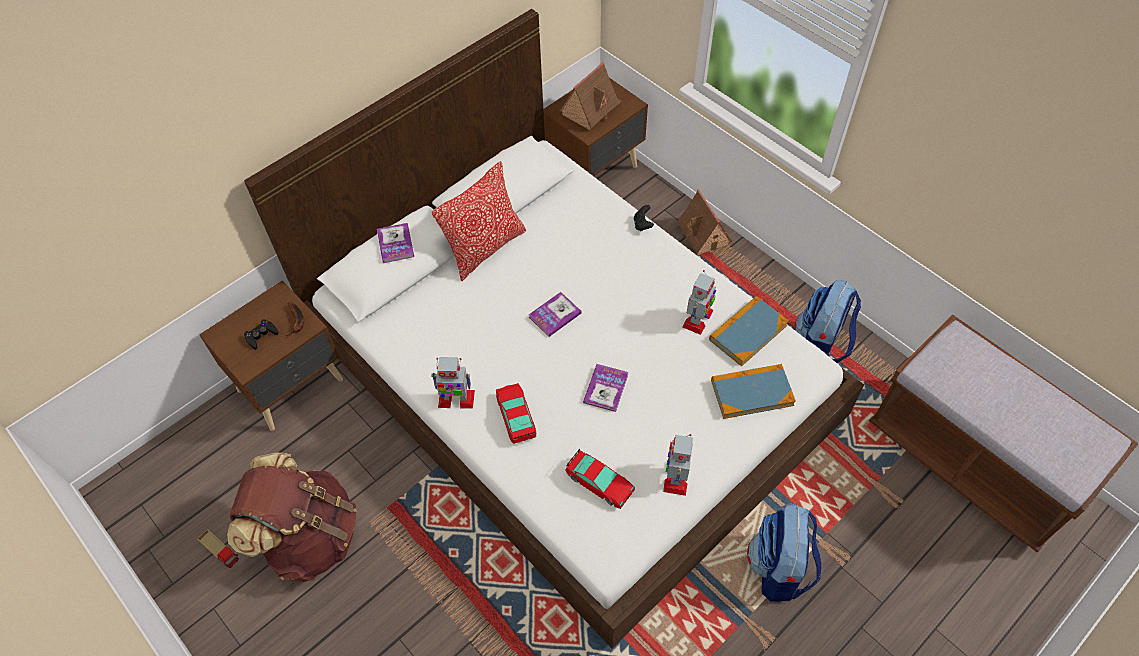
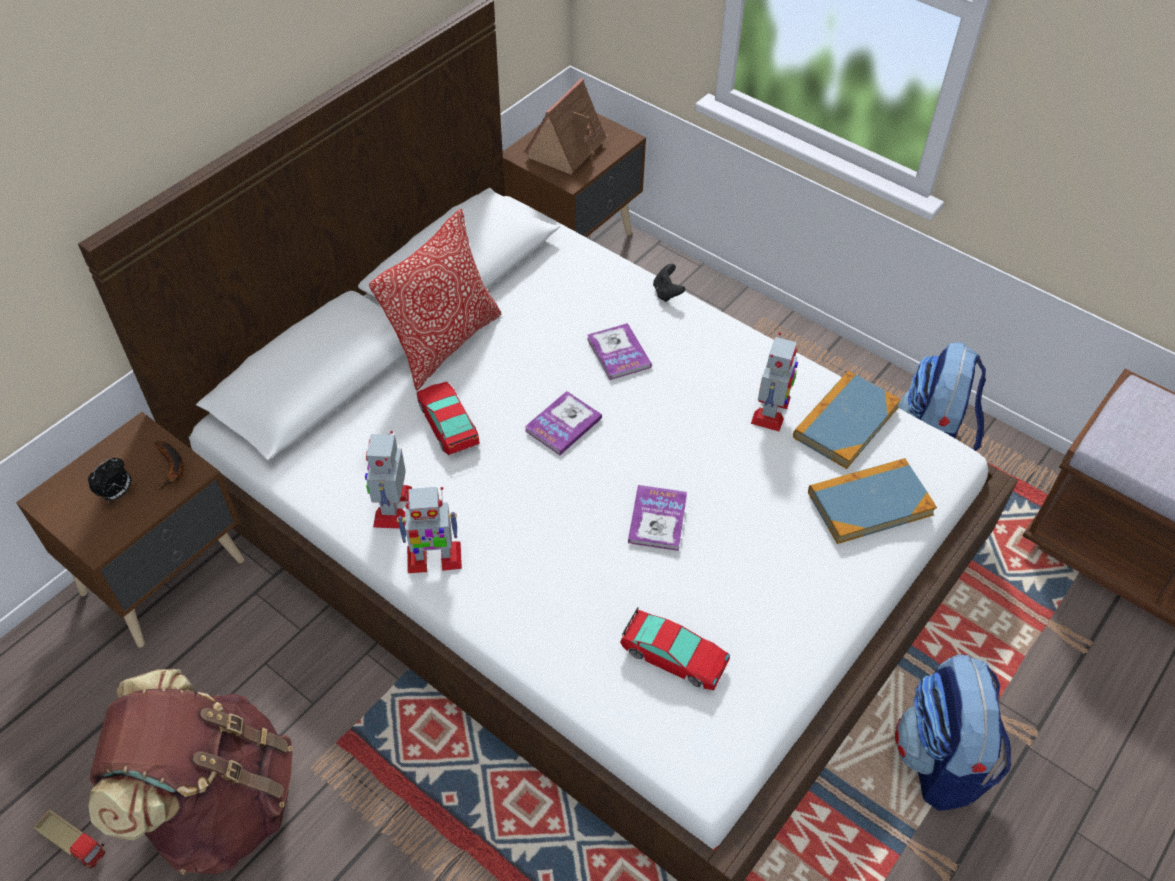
camera: 10 degrees left, 5 degrees down
(261, 335) = (117, 494): black game controller -> alarm clock
(395, 244) = (313, 342): book -> book (618, 353)
(516, 416) = (530, 573): toy car -> toy car (449, 423)
(676, 476) = (786, 633): toy robot -> toy robot (392, 506)
(705, 237) = (742, 316): toy house -> none

